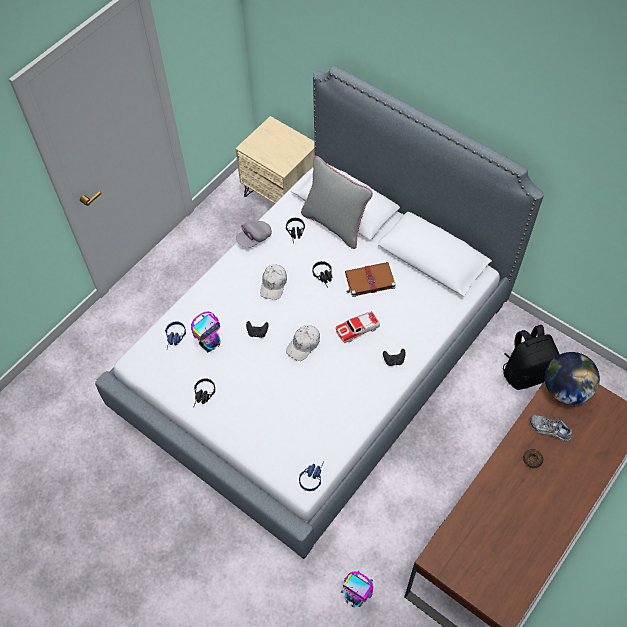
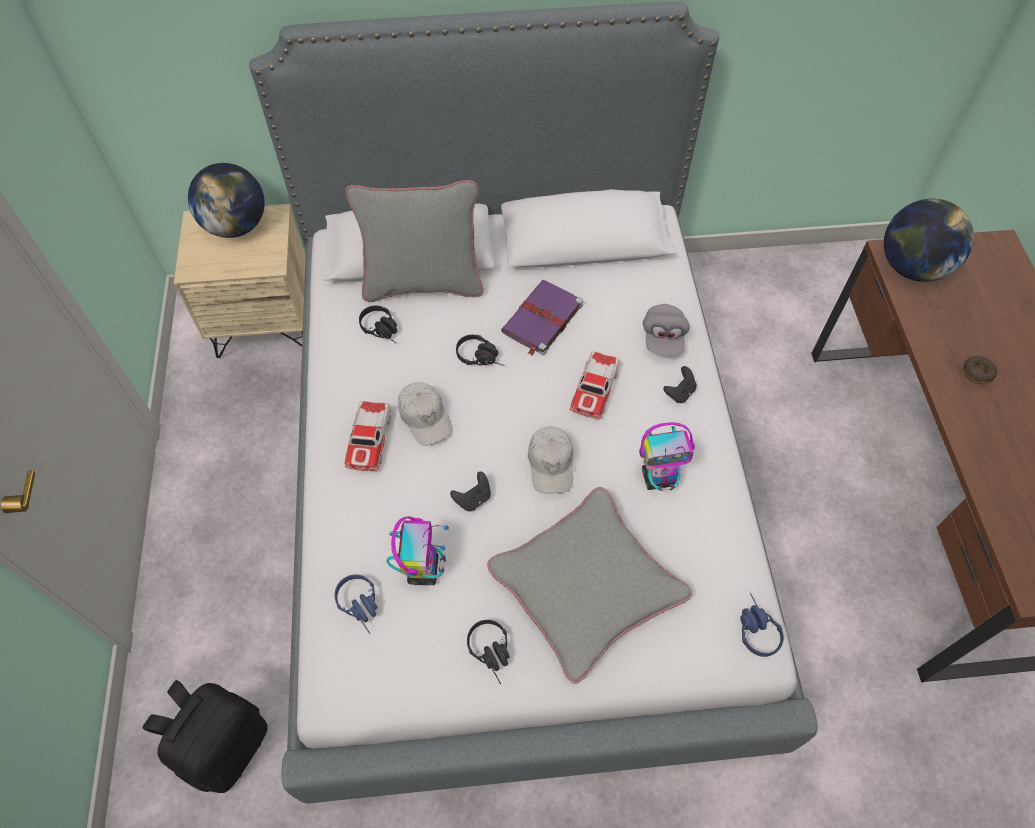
camera: 45 degrees left, 0 degrees up
(243, 276) = (369, 439): none -> toy car
(254, 238) = (331, 378): grey cap -> grey cap (663, 338)
(265, 403) = (587, 586): none -> grey pillow
(285, 138) = (236, 226): none -> globe
(356, 596) = (876, 736): toy robot -> toy robot (659, 477)
(369, 280) = (541, 320): brown book -> purple book
(525, 372) = (755, 317): black backpack -> black backpack (225, 745)
(549, 429) = (951, 324): shoe -> none

